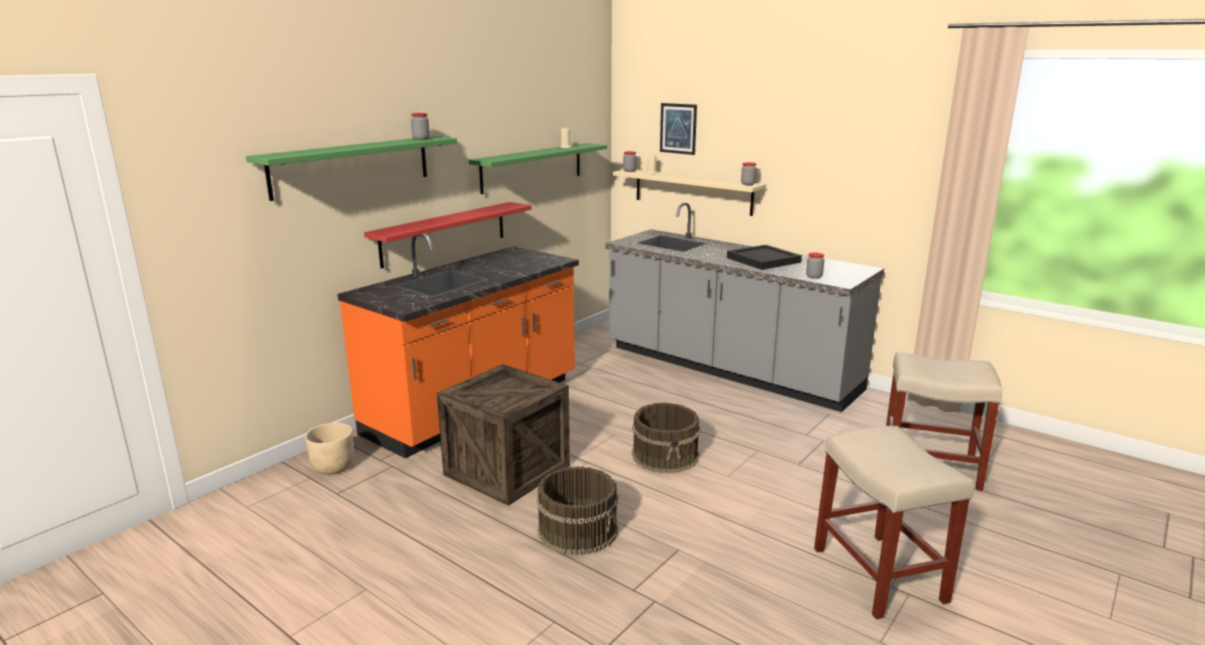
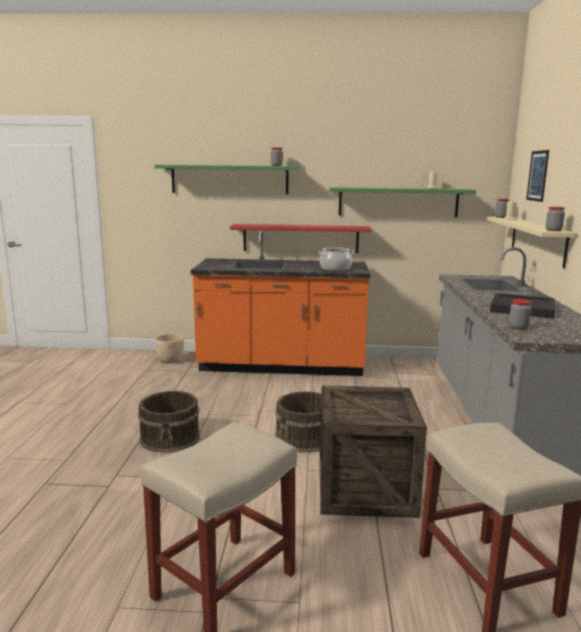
camera: 55 degrees right, 5 degrees down
(507, 470) = (218, 397): crate -> crate (365, 488)
(531, 263) = (335, 268): none -> cooking pot

